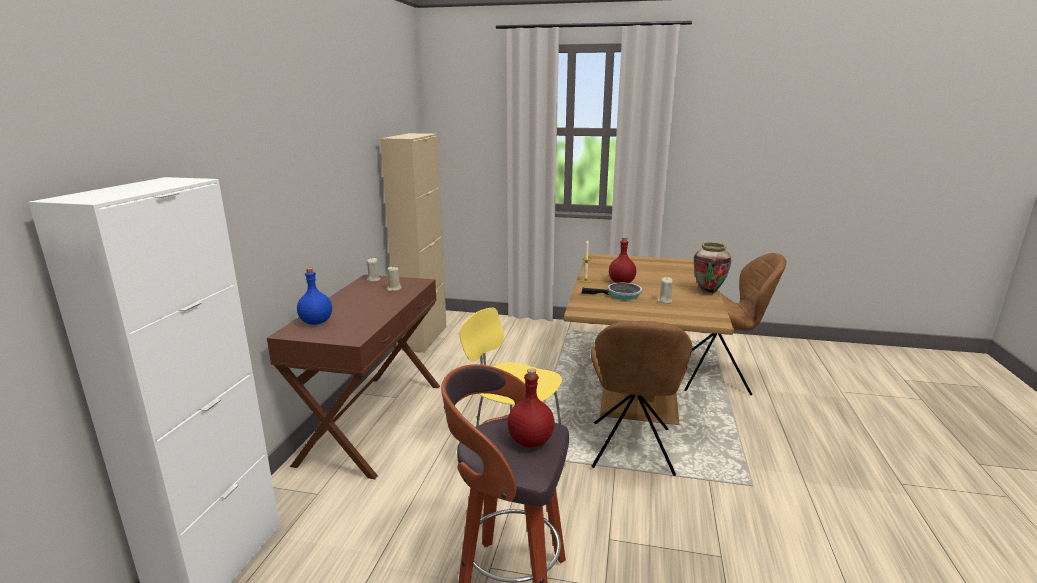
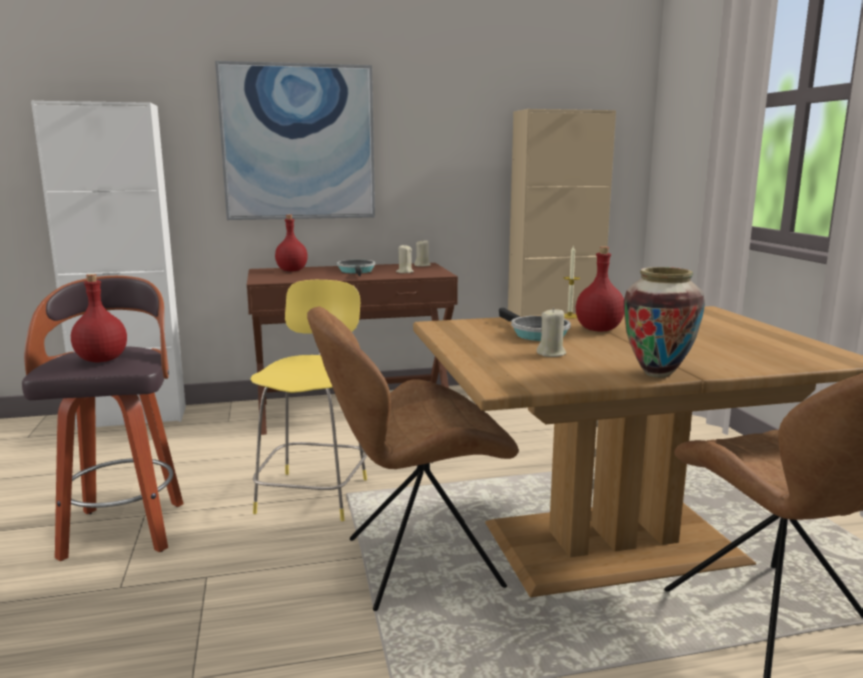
camera: 65 degrees right, 5 degrees down
(275, 192) = (298, 143): none -> picture
(315, 322) = (291, 270): blue bottle -> red bottle
(363, 301) = (357, 271): none -> frying pan

